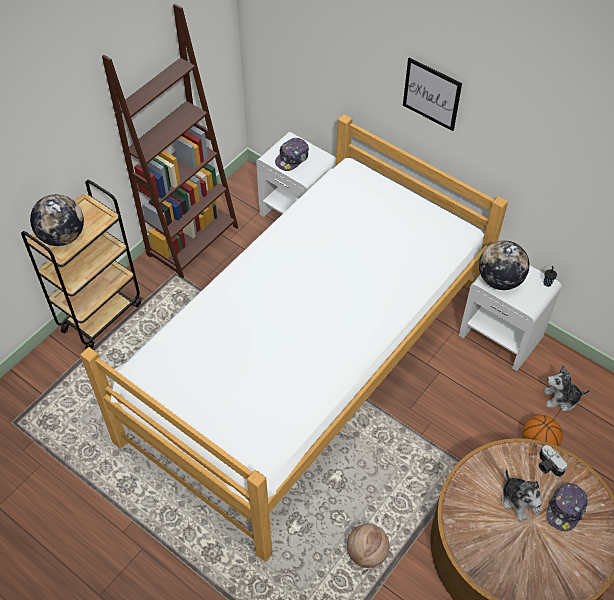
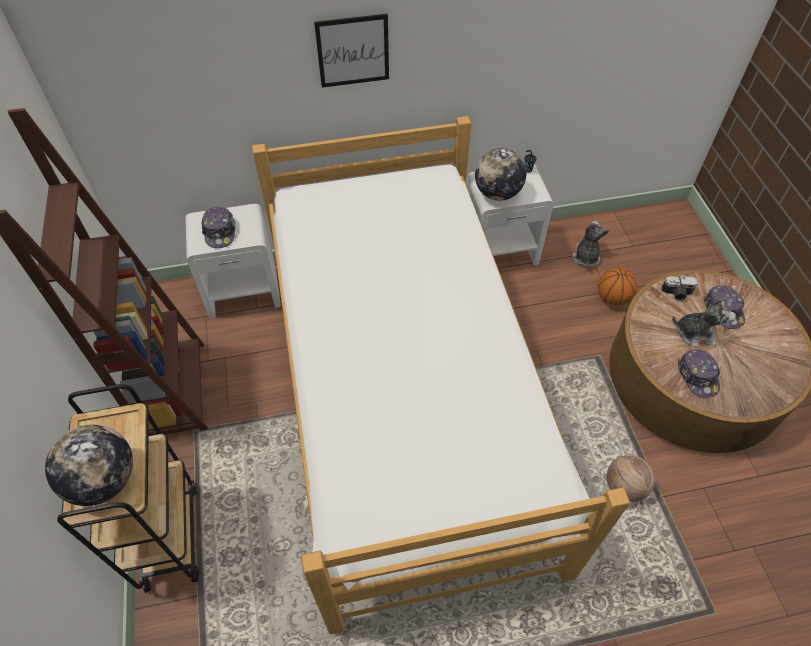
camera: 50 degrees left, 0 degrees up
(476, 524) = (697, 376): none -> cap
(561, 398) = (585, 257): plush toy -> plush toy turned 150 degrees clockwise

